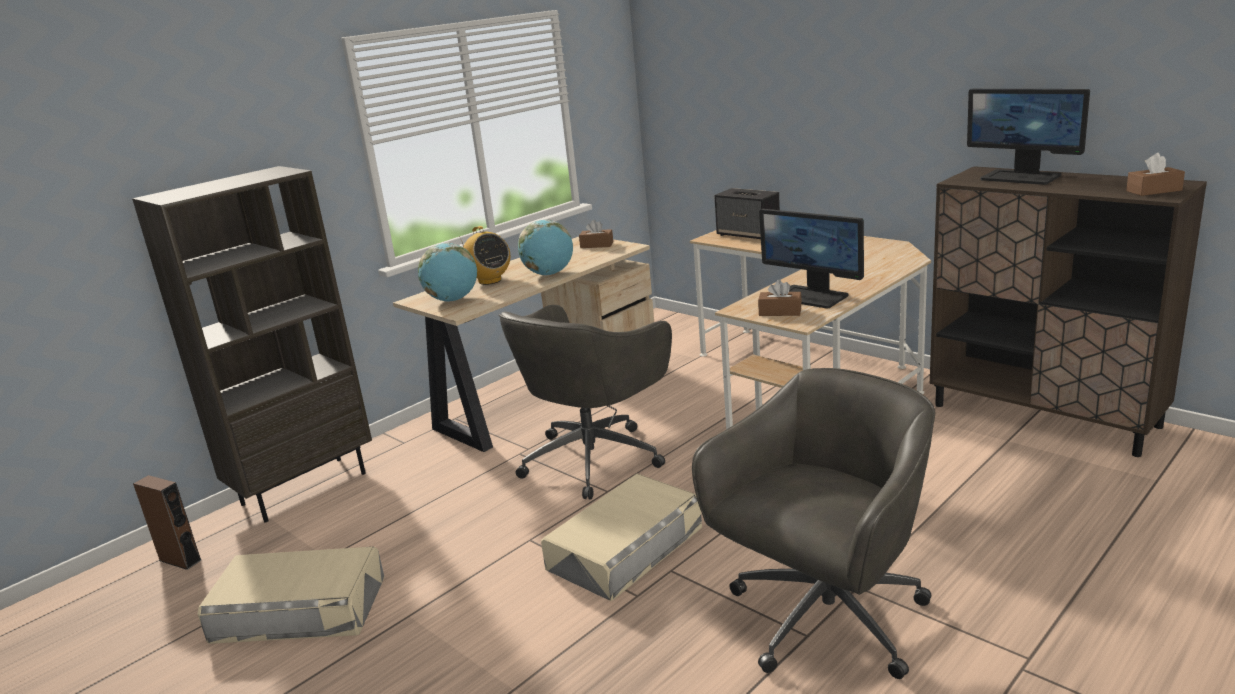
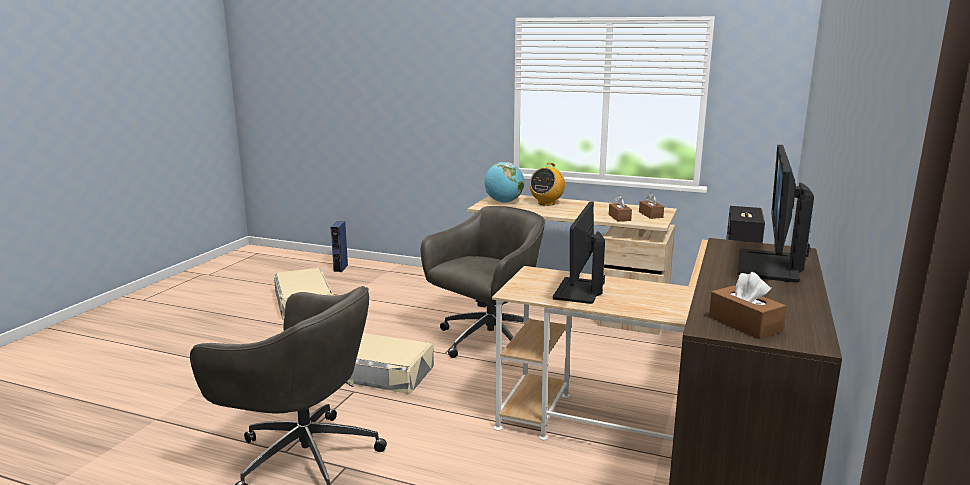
camera: 65 degrees right, 5 degrees down
(180, 560) = (340, 268): brown speaker -> blue speaker
(304, 488) = (415, 273): brown bookcase -> none
(549, 274) = (570, 213): globe -> none
(594, 458) = (487, 340): grey office chair -> grey office chair turned 120 degrees clockwise
(780, 312) = (534, 284): brown tissue box -> brown tissue box (619, 217)

